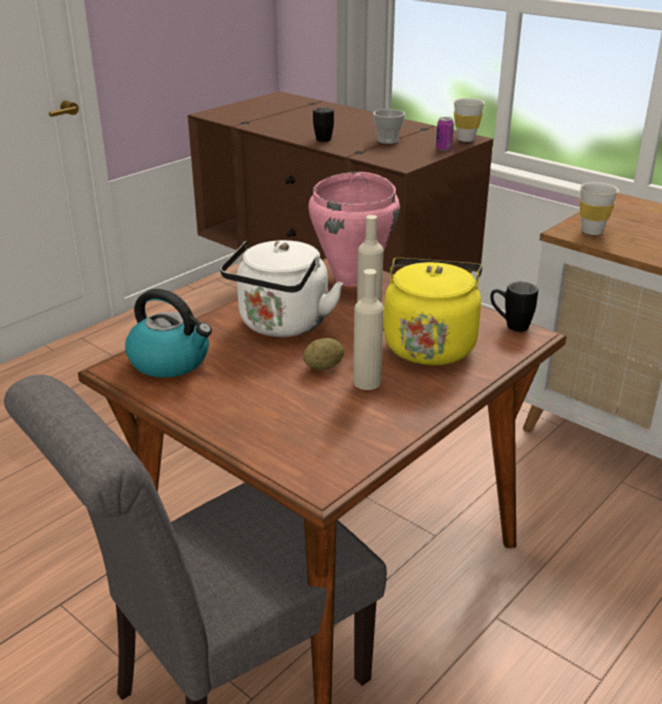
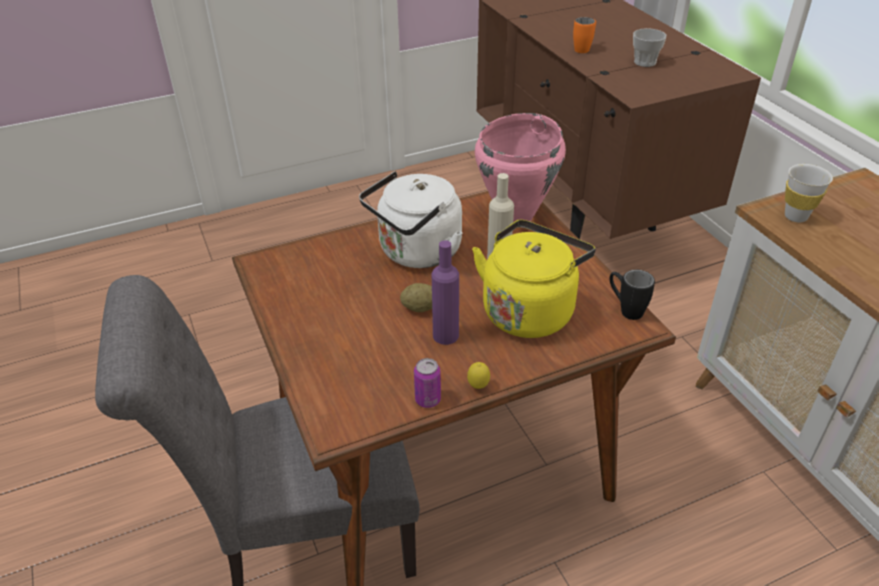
camera: 25 degrees right, 10 degrees up
(171, 361) = (304, 266): kettle -> none
(325, 138) = (584, 48): black mug -> orange mug
(367, 382) = (445, 335): beige bottle -> purple bottle
(432, 413) = (478, 387): none -> lemon
(443, 149) = (694, 83): can -> can (427, 400)
(466, 139) = (728, 74): white cup -> none

